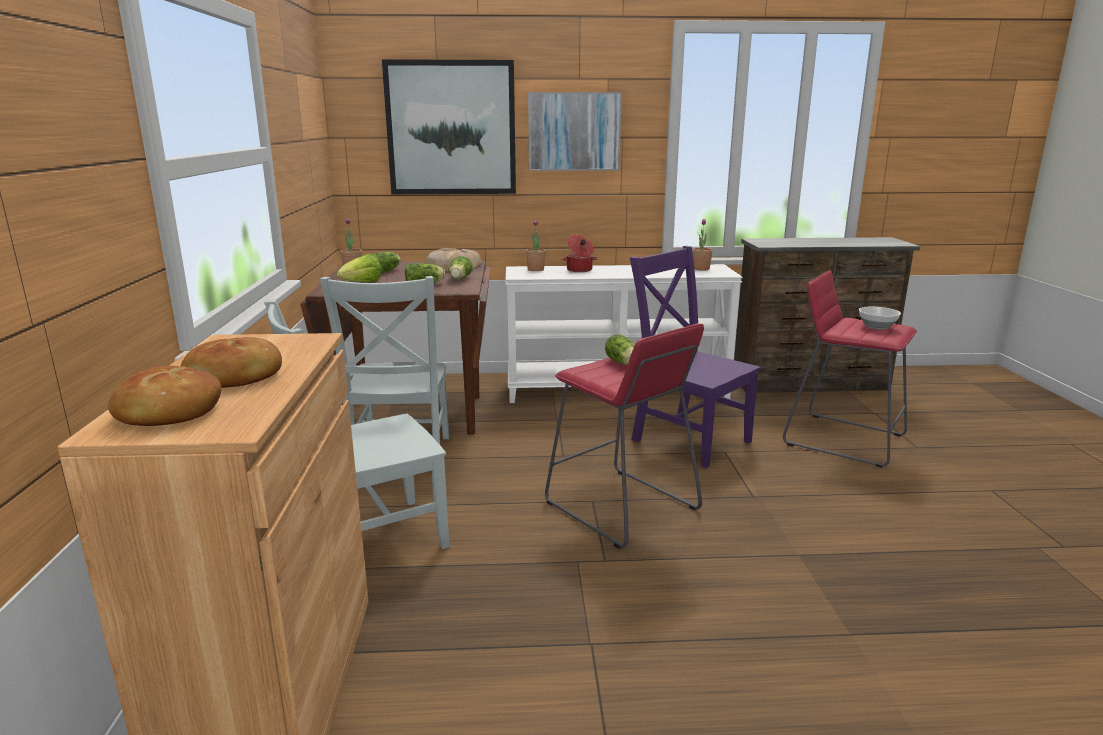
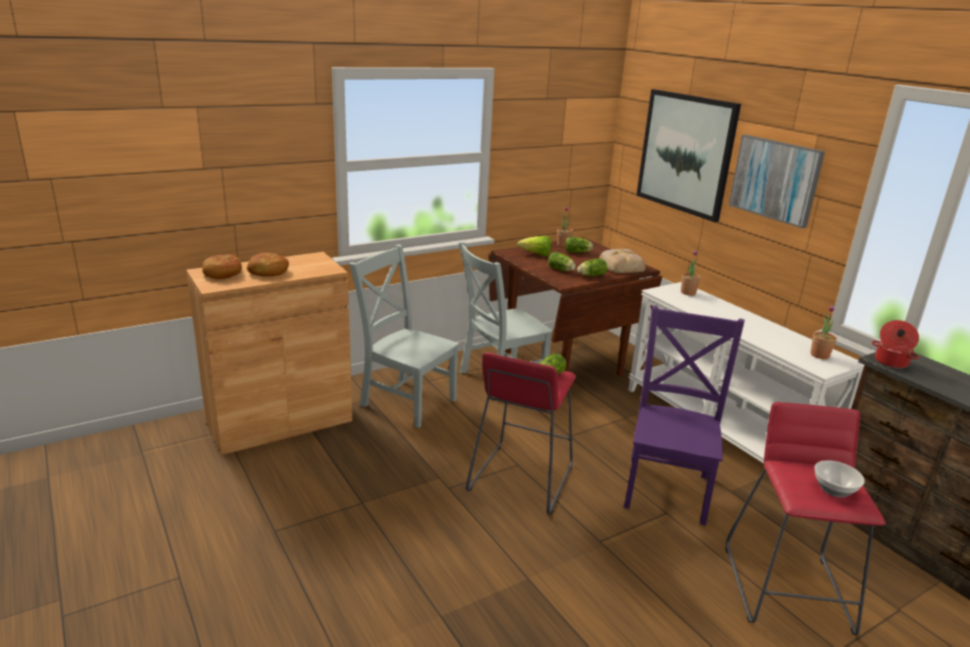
camera: 60 degrees right, 5 degrees up
(579, 270) = (715, 307): cooking pot -> cooking pot (890, 362)

